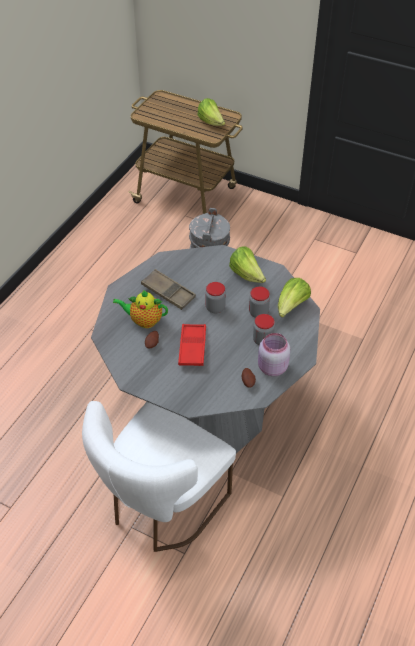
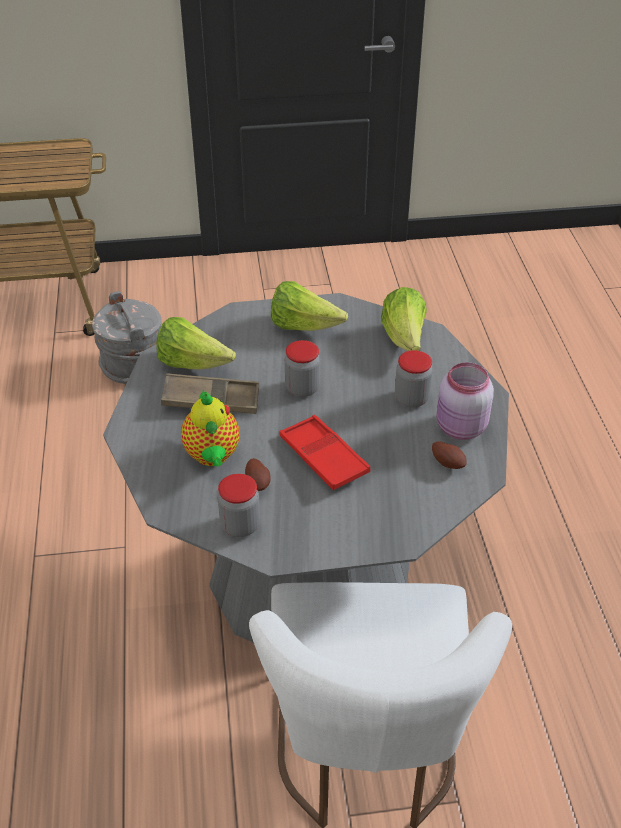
camera: 35 degrees left, 5 degrees down
(144, 321) = (212, 457): teapot -> teapot turned 75 degrees counterclockwise
(211, 122) = (52, 163): lettuce -> lettuce (192, 364)
(258, 312) = (369, 366): jar -> jar (240, 525)

